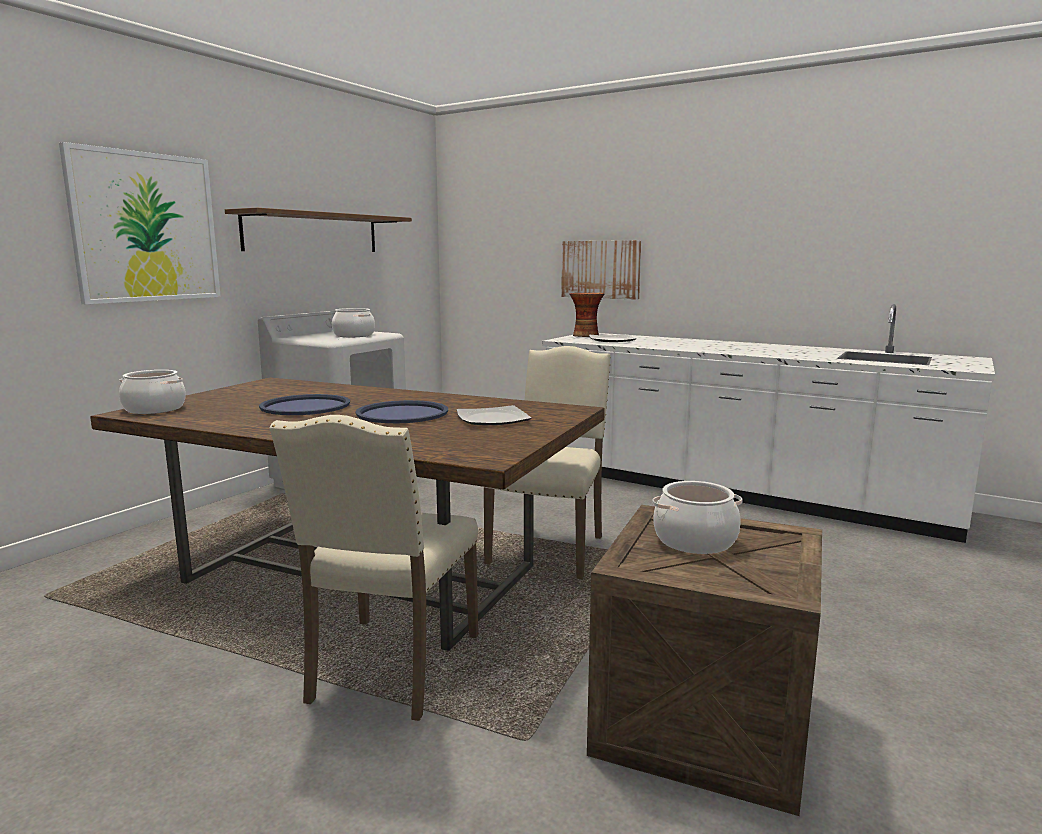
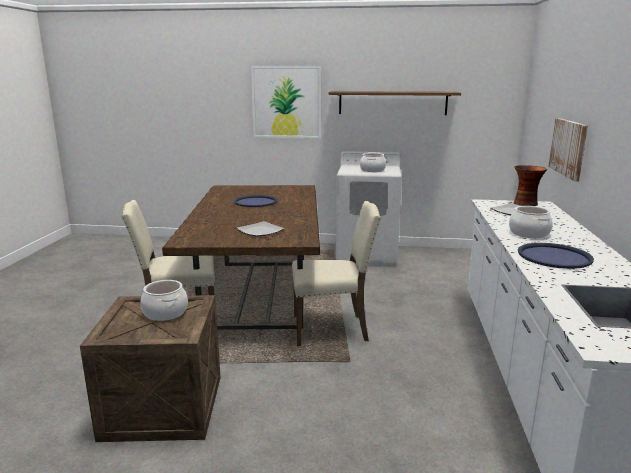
camera: 65 degrees right, 5 degrees up
(154, 409) = (229, 188): cooking pot -> cooking pot (528, 233)
(402, 413) = (256, 216): blue tray -> blue tray (554, 256)

